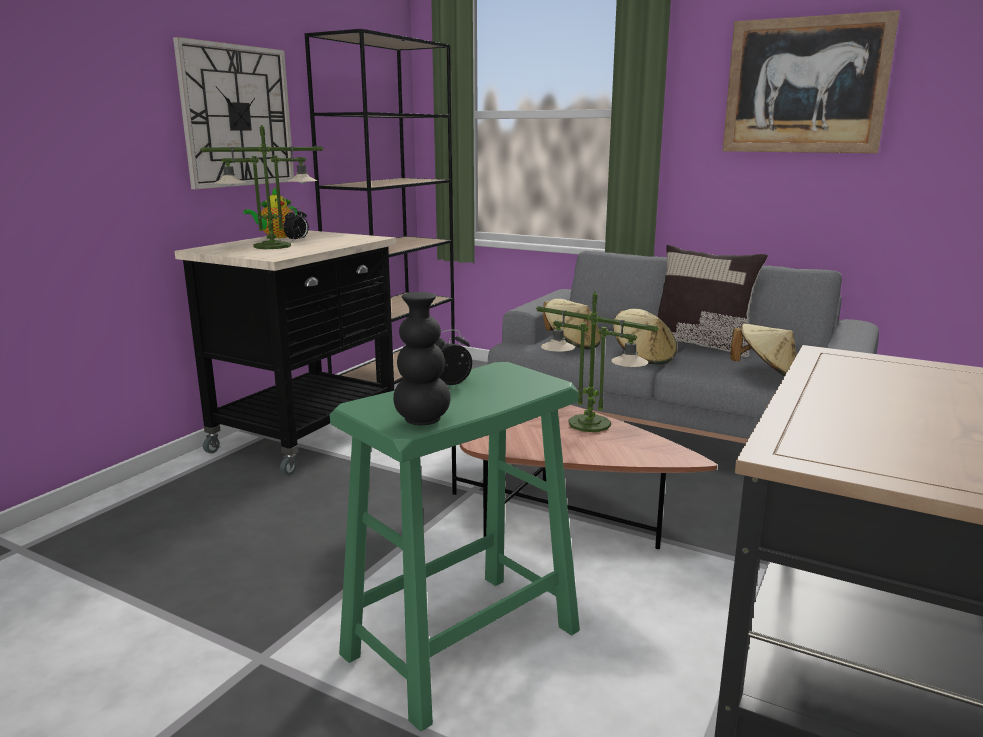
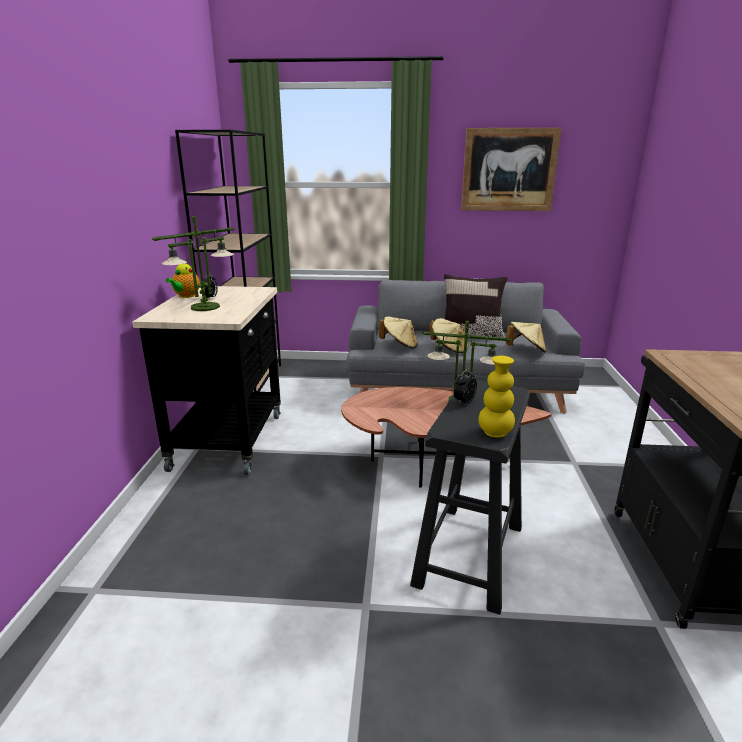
camera: 25 degrees left, 5 degrees up
(237, 116) = (147, 203): wall clock -> none
(422, 420) = (495, 433): black vase -> yellow vase
(460, 643) = (469, 555): green stool -> black stool

